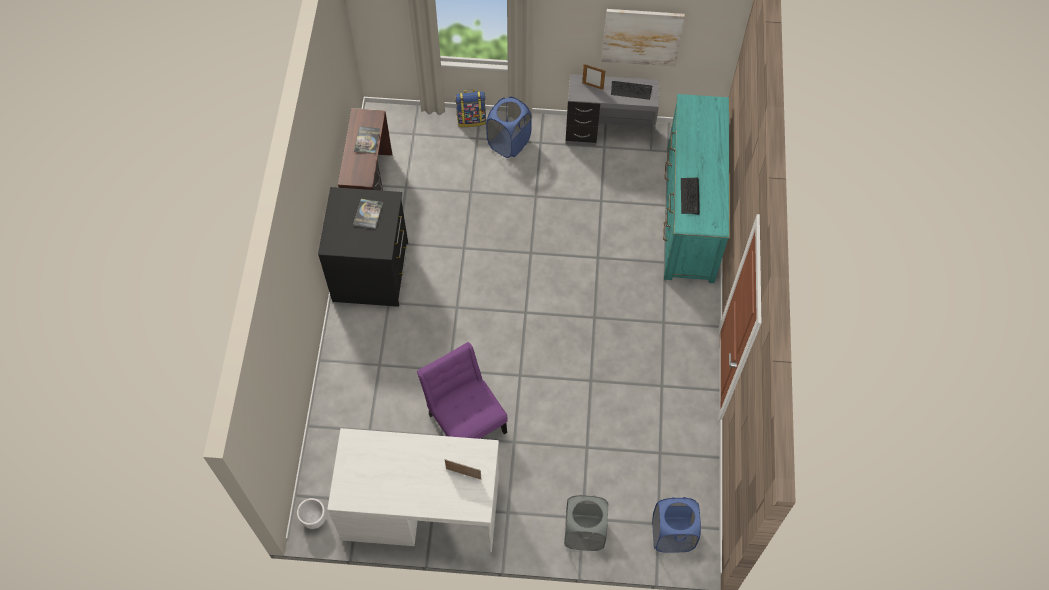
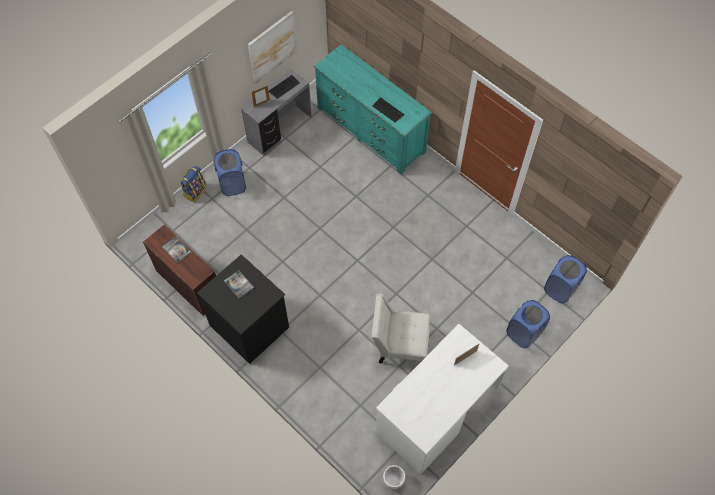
camera: 50 degrees left, 0 degrees up
(465, 419) = (399, 344): purple chair -> white chair
(584, 533) = (524, 333): grey laundry basket -> blue laundry basket

